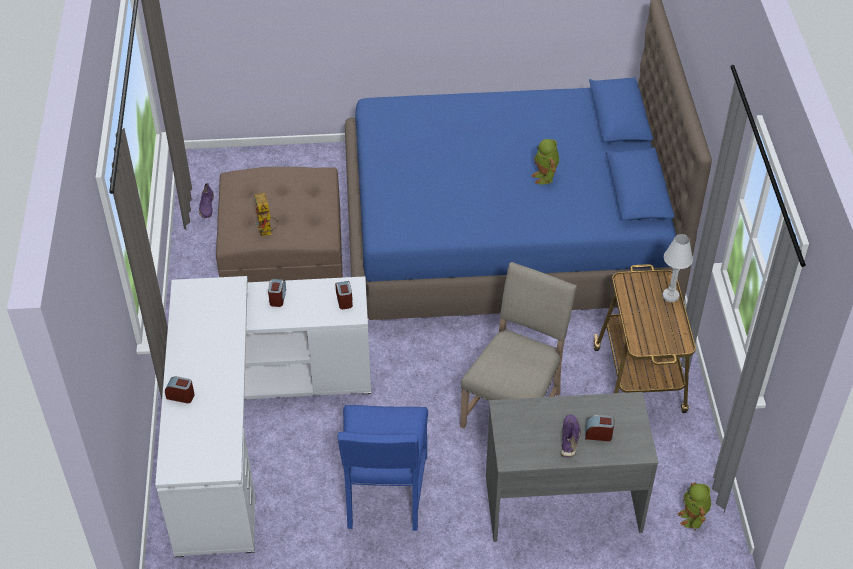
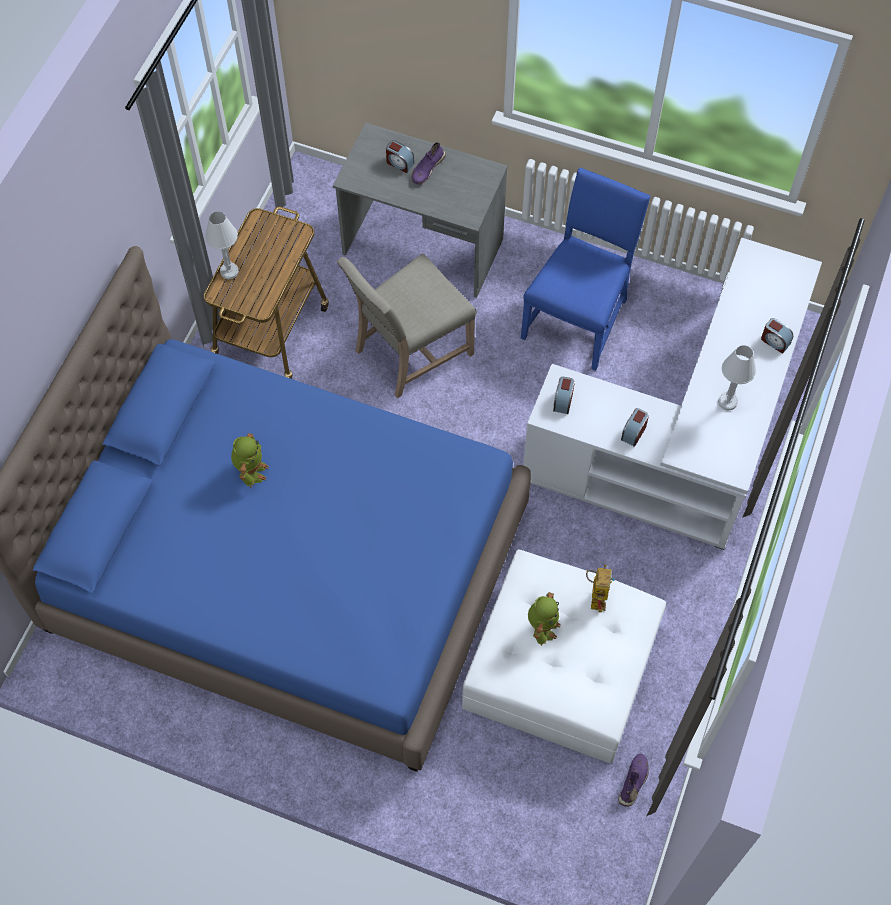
camera: 155 degrees left, 15 degrees up
(207, 334) = (727, 402): none -> white table lamp
(282, 247) = (561, 665): brown ottoman -> white ottoman
(693, 518) = (319, 192): toy robot -> toy robot (542, 626)

